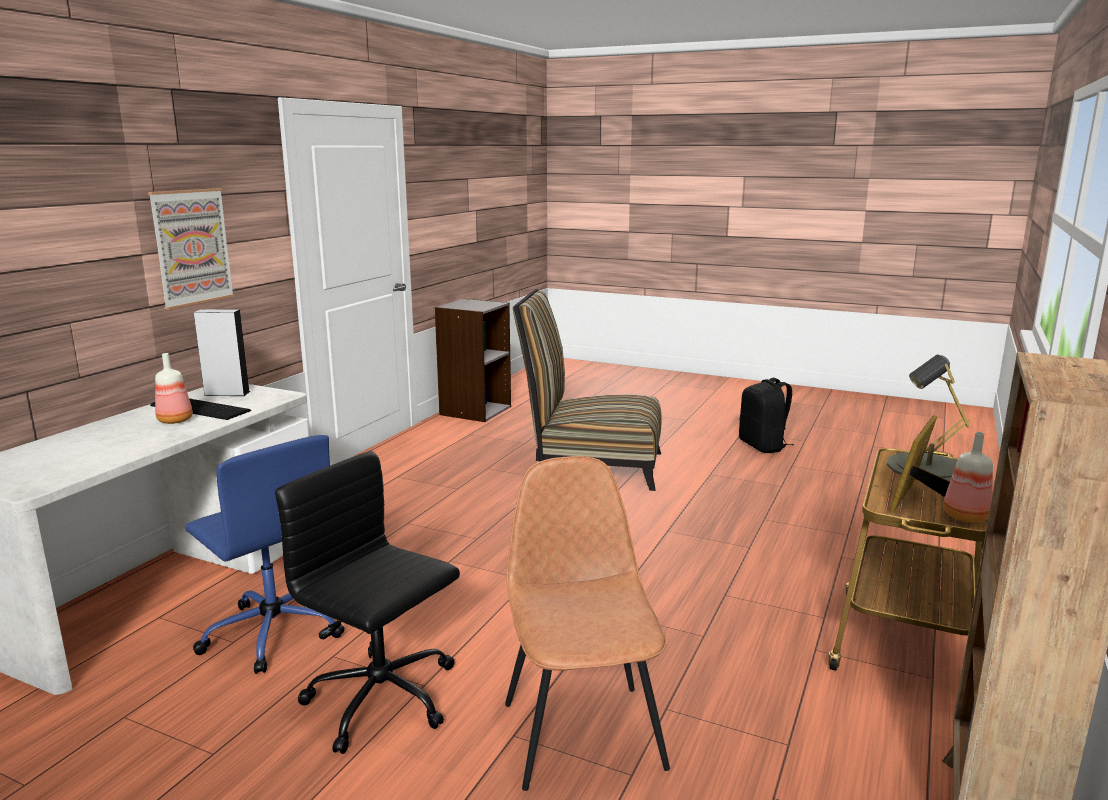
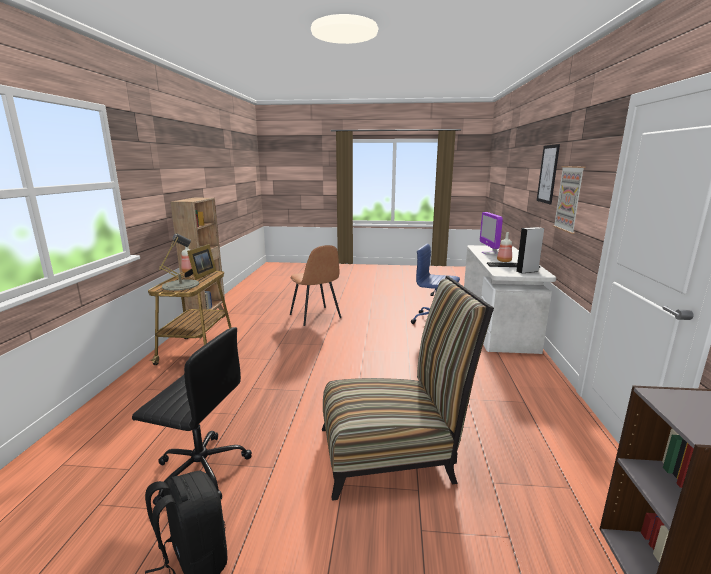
camera: 160 degrees right, 0 degrees up
(72, 216) = (548, 174): none -> picture
(112, 449) = (489, 253): none -> monitor
(383, 700) = (377, 314): black office chair -> black office chair (200, 470)

